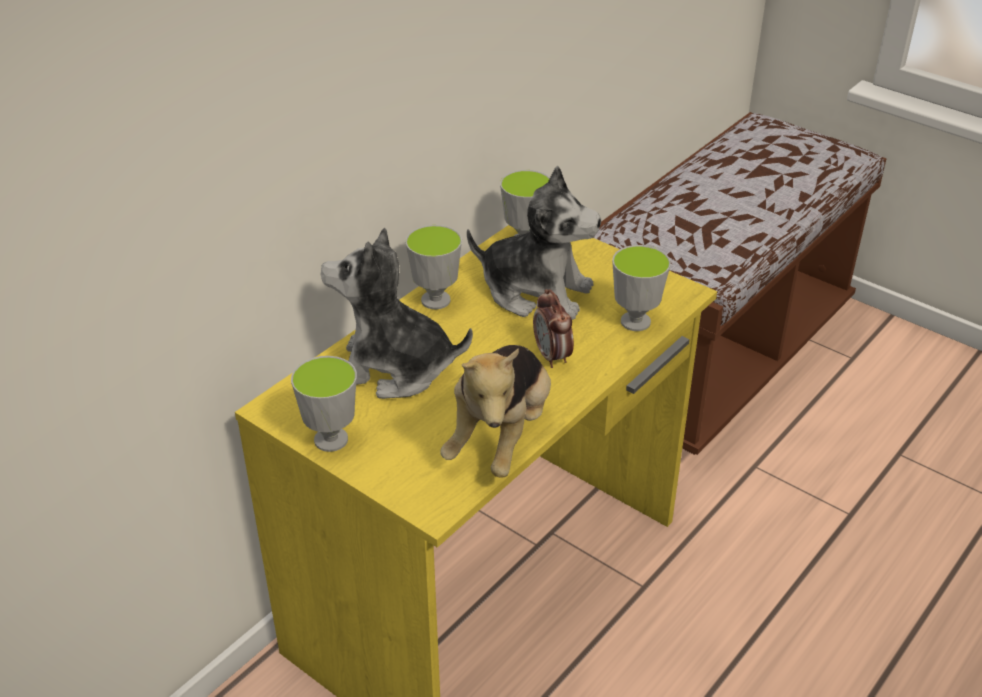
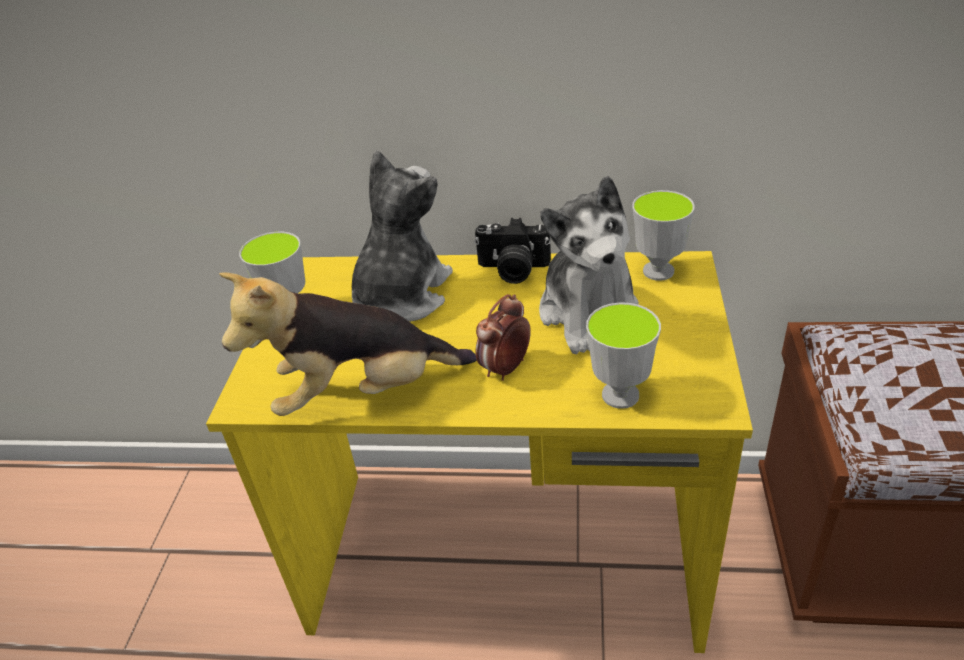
camera: 60 degrees right, 0 degrees up
(394, 369) = (401, 296): plush toy -> plush toy turned 45 degrees clockwise
(435, 300) = (513, 270): cup -> camera

